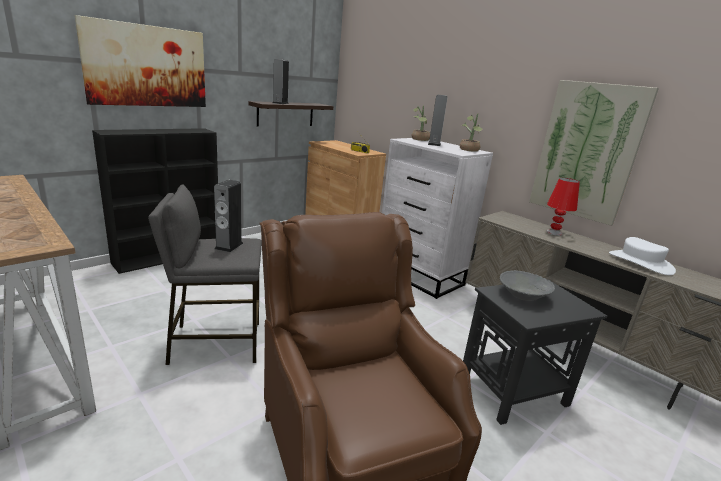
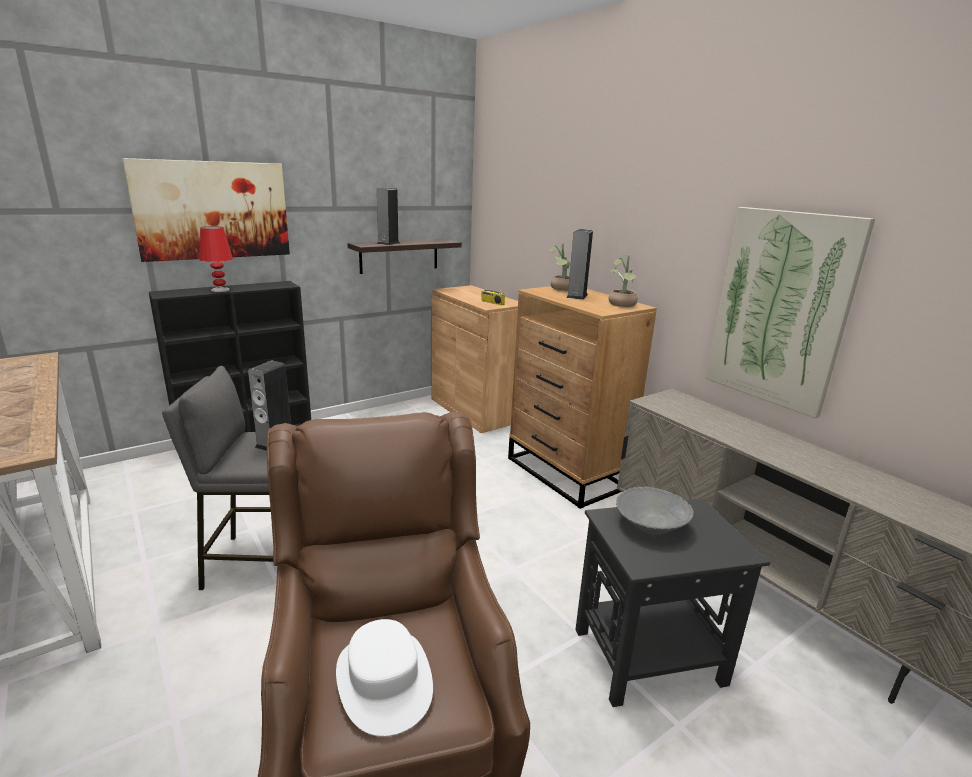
camera: 10 degrees right, 0 degrees up
(419, 276) = (566, 474): white dresser -> brown dresser
(554, 233) = (734, 425): red table lamp -> red table lamp (220, 290)
(640, 262) = (849, 478): white hat -> white hat (383, 680)

